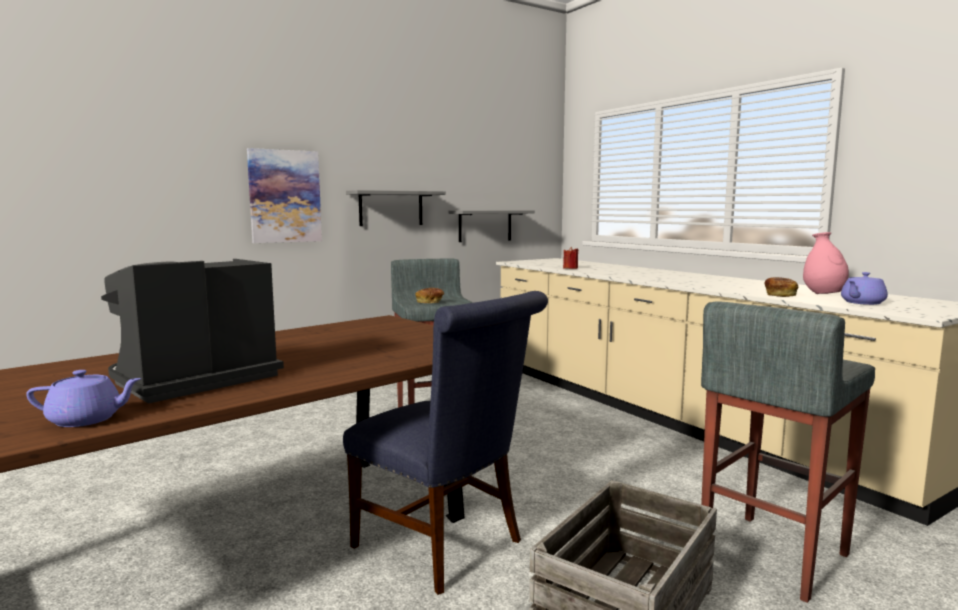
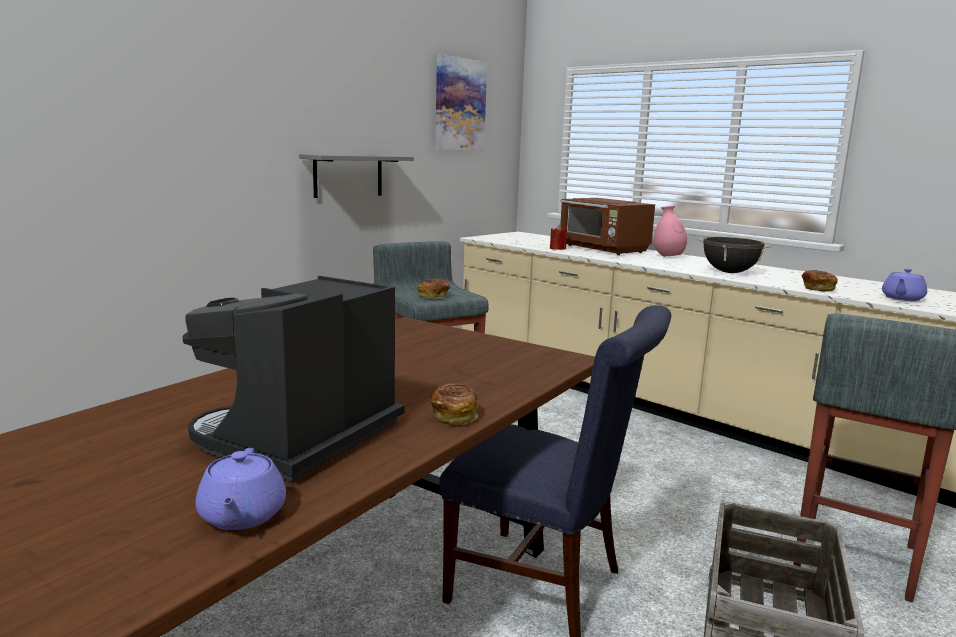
camera: 15 degrees left, 5 degrees up
(87, 420) = (242, 516): purple teapot -> purple teapot turned 105 degrees clockwise
(284, 196) = (228, 161): picture -> picture (459, 104)
(329, 374) = (454, 416): none -> bread
(485, 225) = (445, 195): grey shelf -> none
(614, 268) = (603, 249): none -> brown microwave
(708, 284) = (729, 272): none -> black cooking pot
(823, 294) = (853, 287): pink vase -> pink vase (668, 257)

